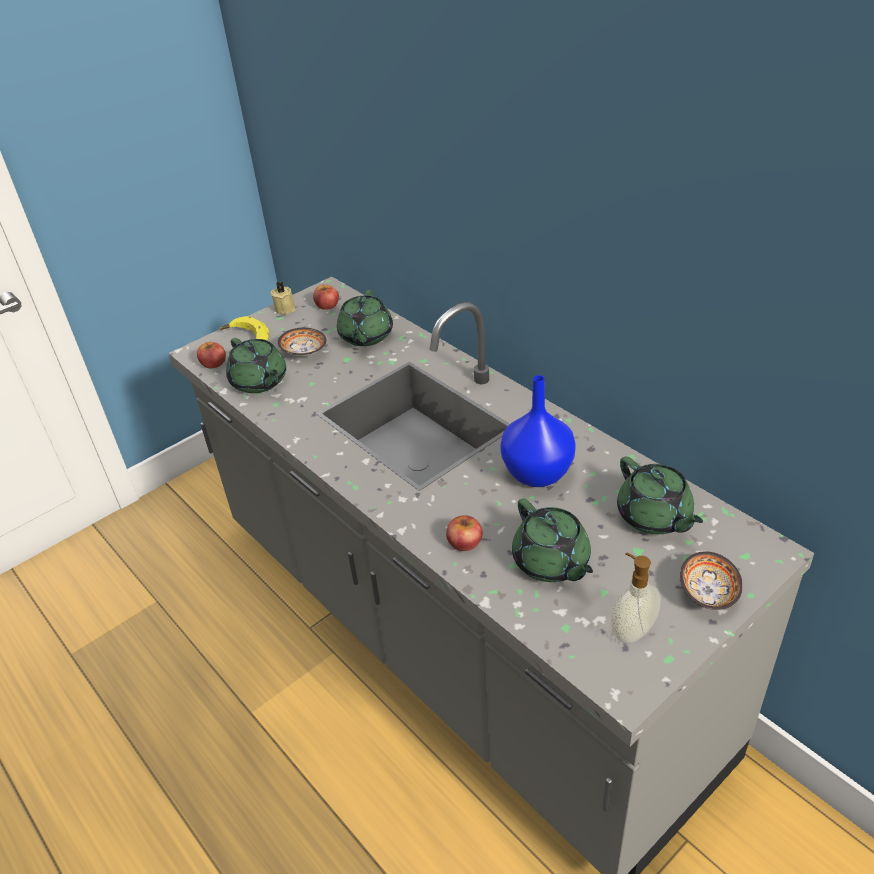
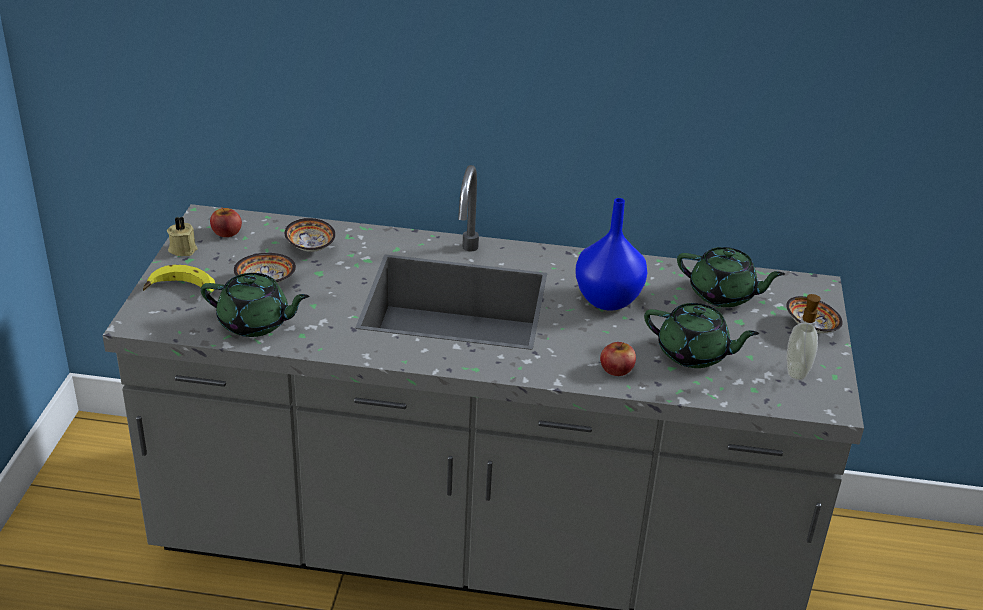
camera: 45 degrees left, 5 degrees down
(213, 363) = (175, 325): apple -> none
(365, 336) = (310, 247): green teapot -> bowl

